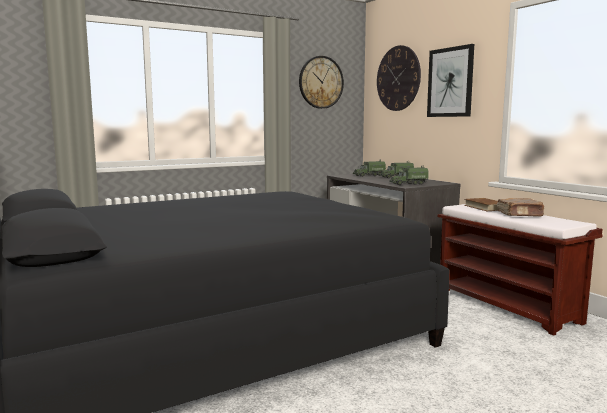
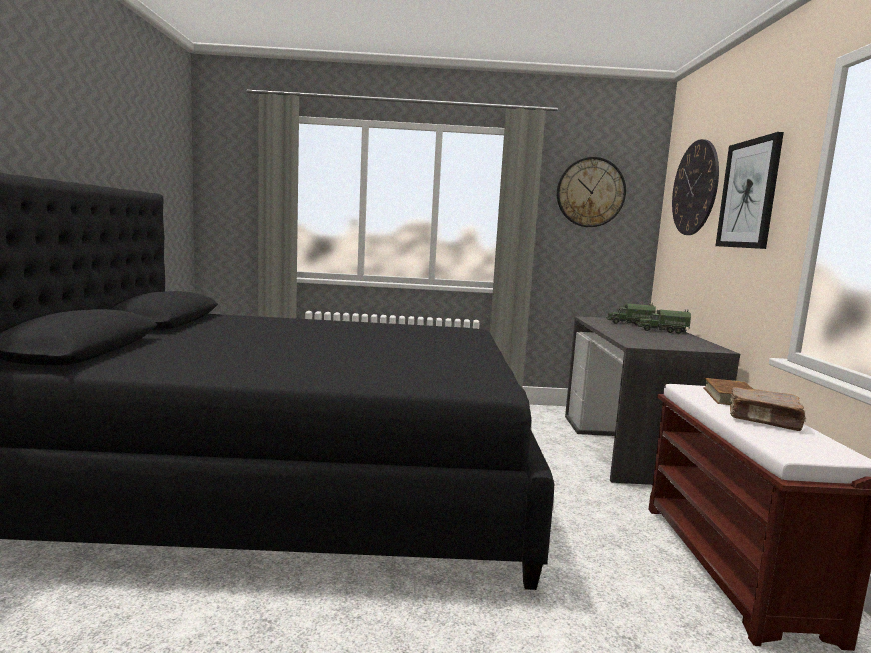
camera: 30 degrees right, 0 degrees up
(408, 184) = (649, 342): toy truck -> none

